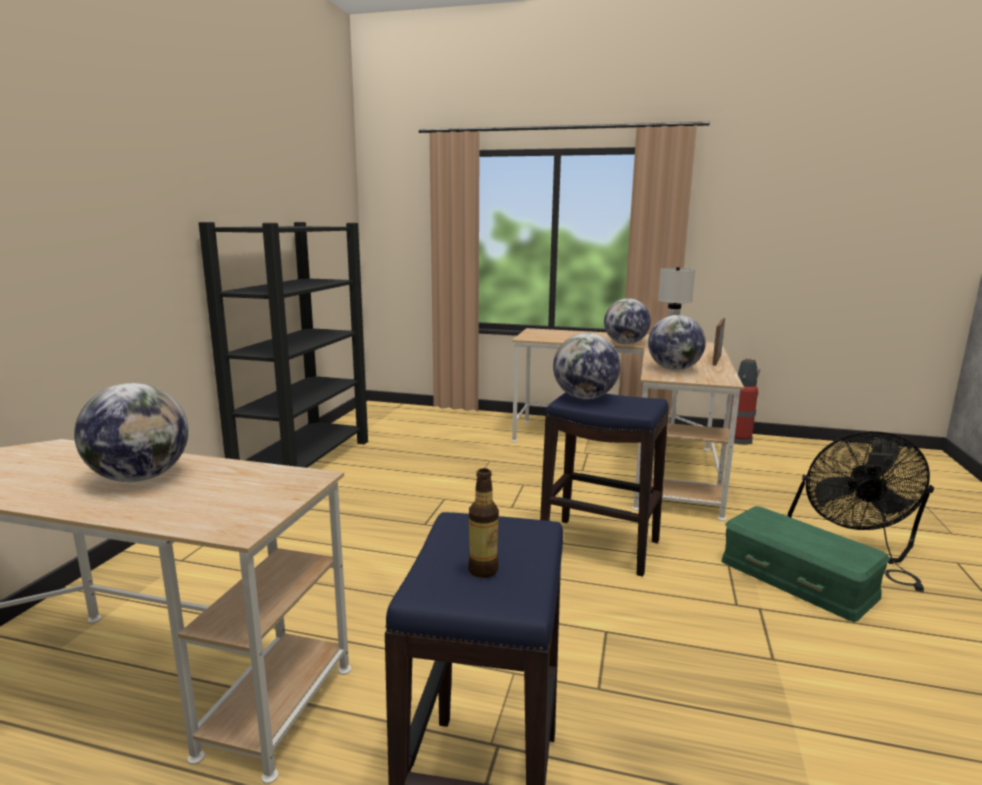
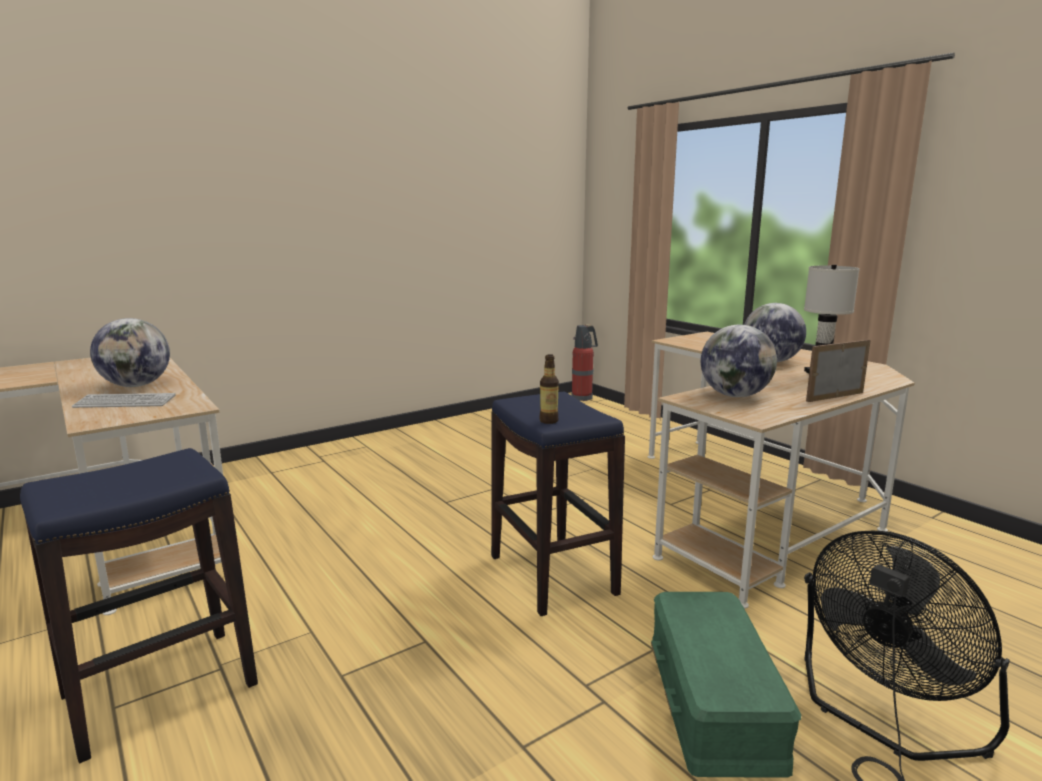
camera: 40 degrees right, 0 degrees up
(198, 497) = (125, 402): none -> keyboard
(304, 463) = (445, 429): black bookcase -> none
(483, 570) = (101, 484): bottle -> bottle (549, 421)
(584, 398) = (539, 401): globe -> none
(739, 440) = (962, 534): fire extinguisher -> fire extinguisher (583, 397)

